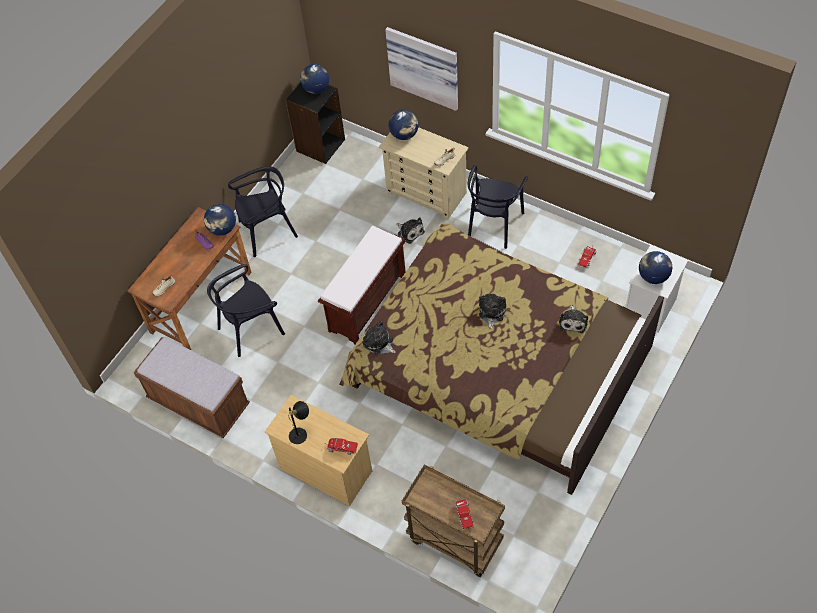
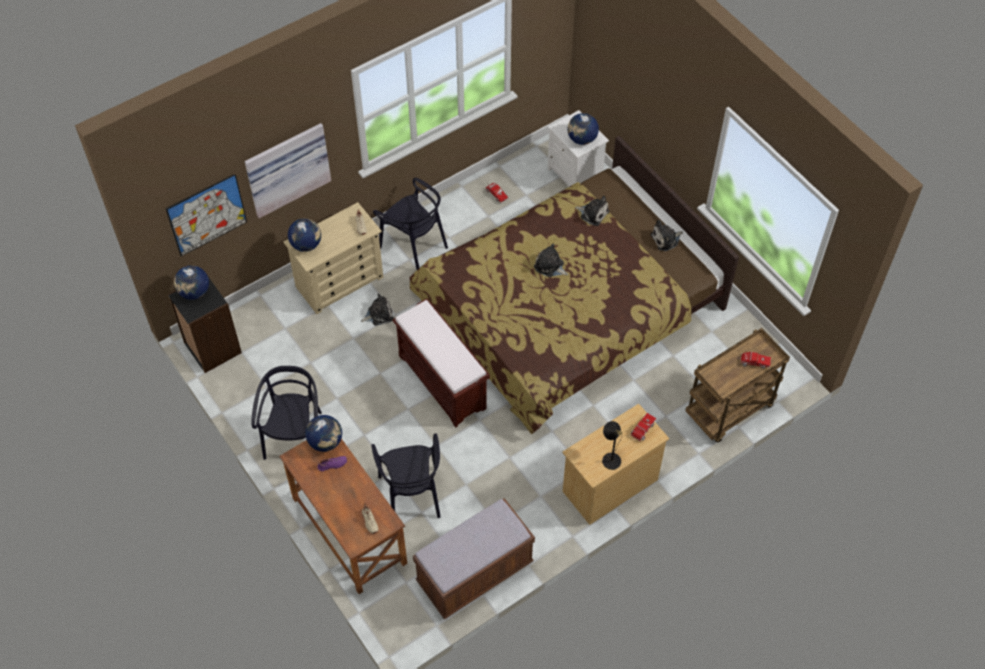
camera: 70 degrees left, 0 degrees up
(354, 45) = (207, 215): none -> picture
(379, 343) = (534, 365): plush toy -> plush toy (666, 239)

